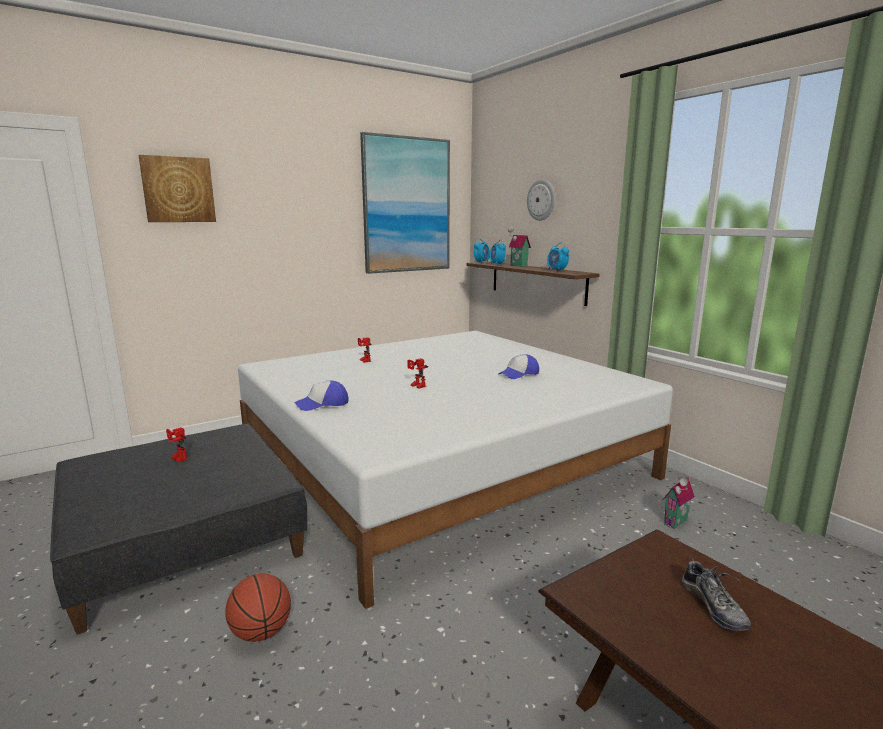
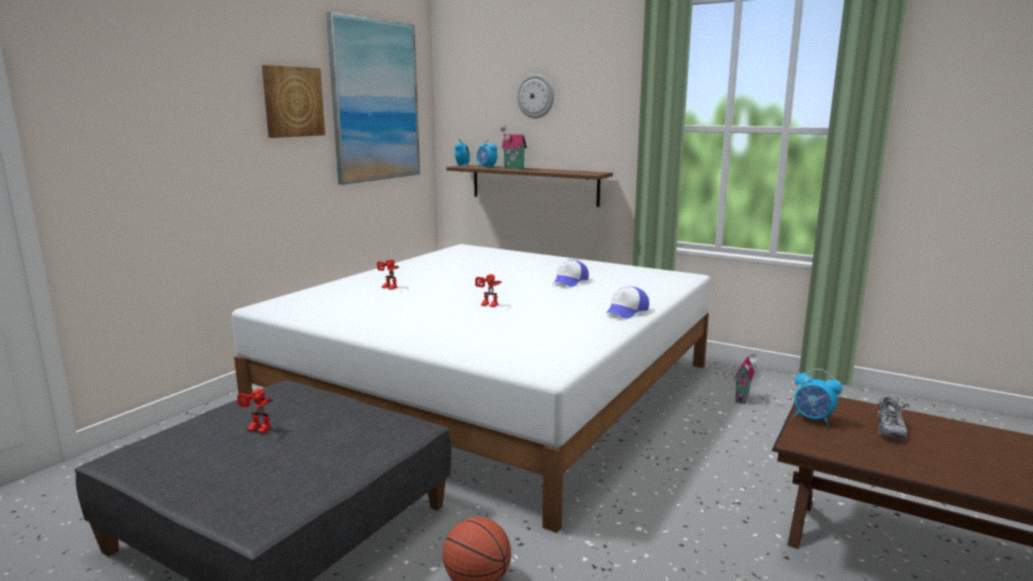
camera: 25 degrees left, 0 degrees up
(178, 190) = (124, 81): picture -> picture (293, 102)
(323, 404) = (417, 336): cap -> cap (626, 311)
(557, 270) = (567, 171): alarm clock -> alarm clock (813, 419)
(713, 607) = (889, 428): shoe -> shoe turned 60 degrees clockwise

